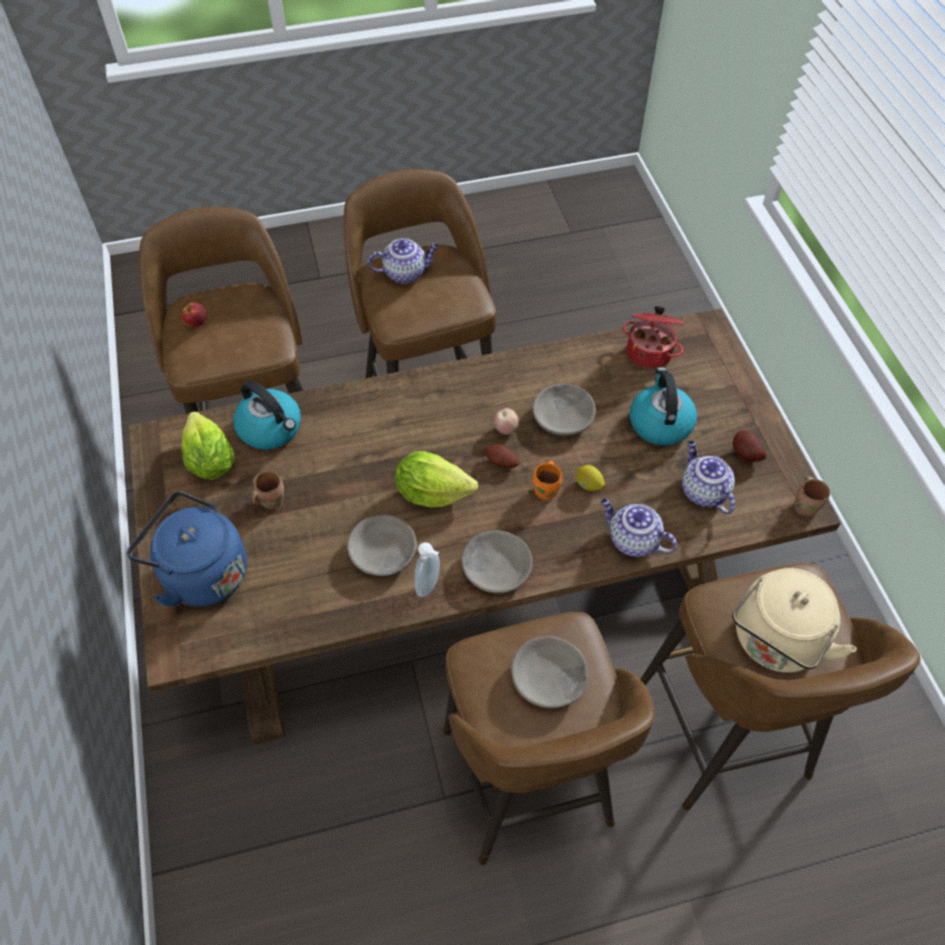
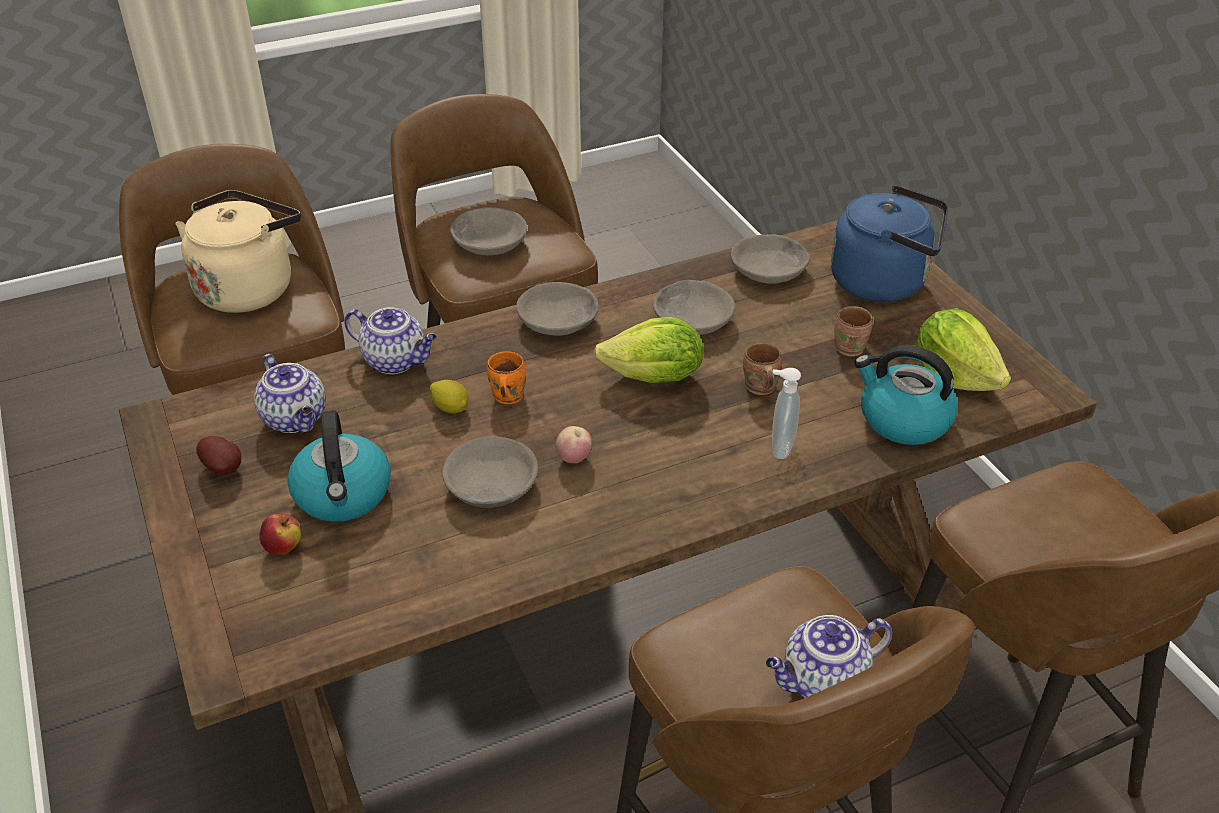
camera: 170 degrees right, 15 degrees down
(197, 323) = (1124, 535): apple -> apple (284, 547)
(292, 606) = (770, 270): none -> grey bowl
(430, 585) = (629, 299): soap dispenser -> soap dispenser (779, 447)
(501, 463) = (572, 418): potato -> none
(649, 352) = (345, 603): cooking pot -> none
(806, 505) = (157, 420): brown mug -> brown mug (759, 388)

